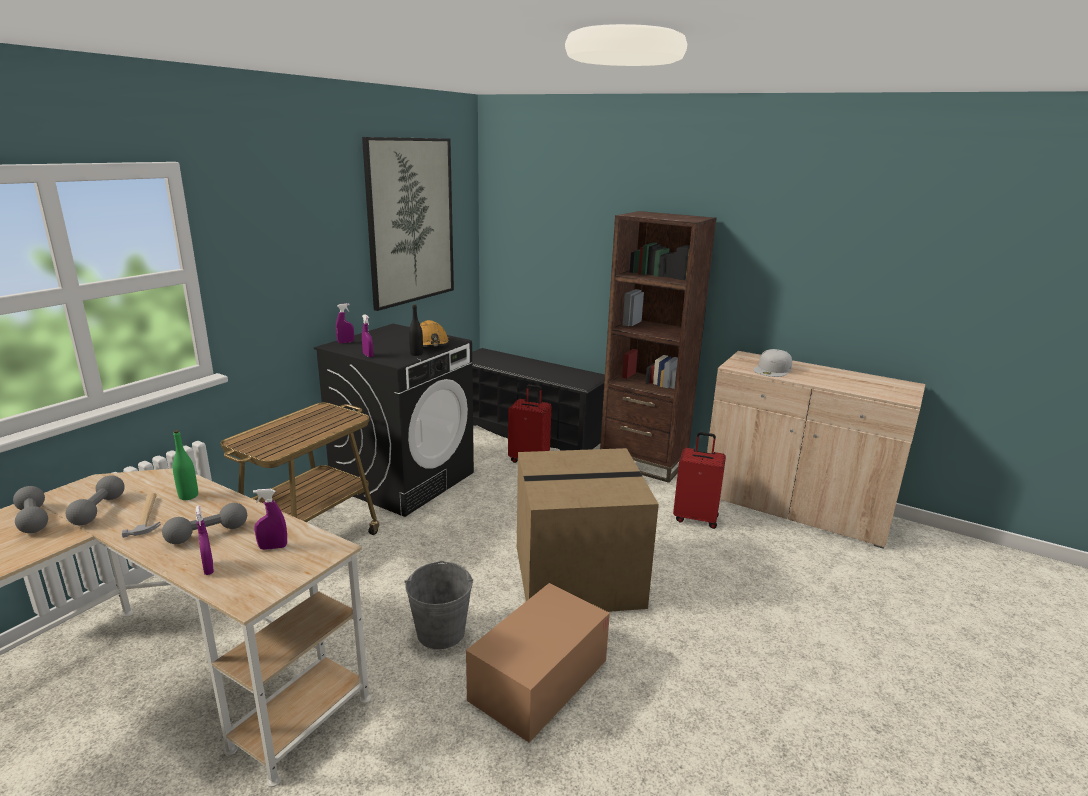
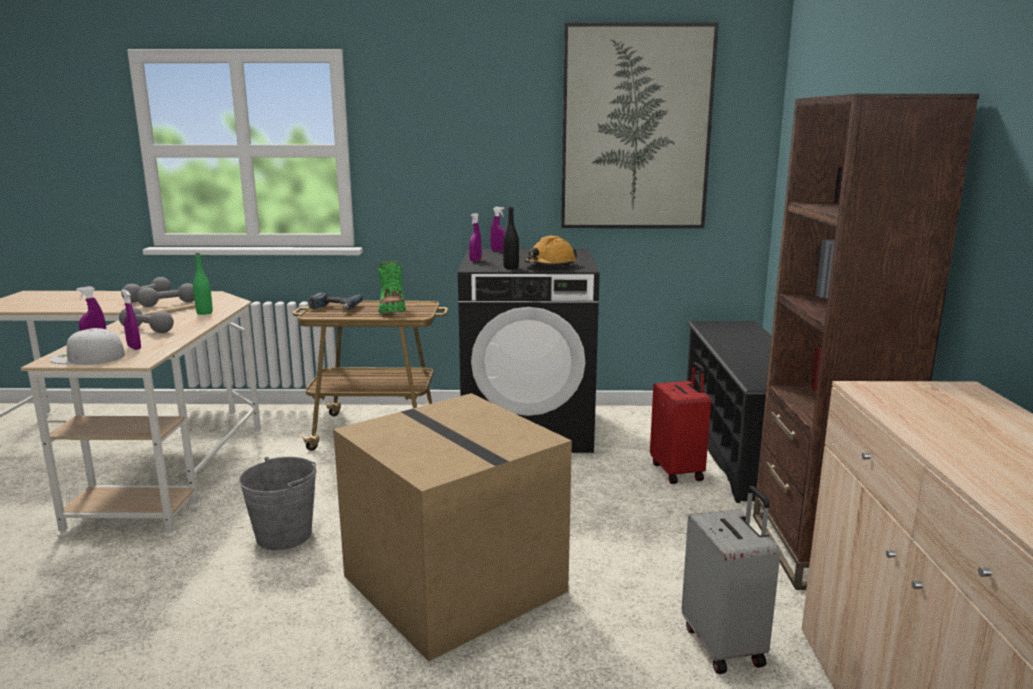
camera: 60 degrees right, 5 degrees down
(263, 440) = (334, 307): none -> power drill
(316, 421) = (392, 309): none -> green boot
(539, 680) = (236, 618): cardboard box -> none
(696, 518) = (725, 645): red suitcase -> grey suitcase
(773, 369) = (935, 416): white cap -> white cap (87, 357)

